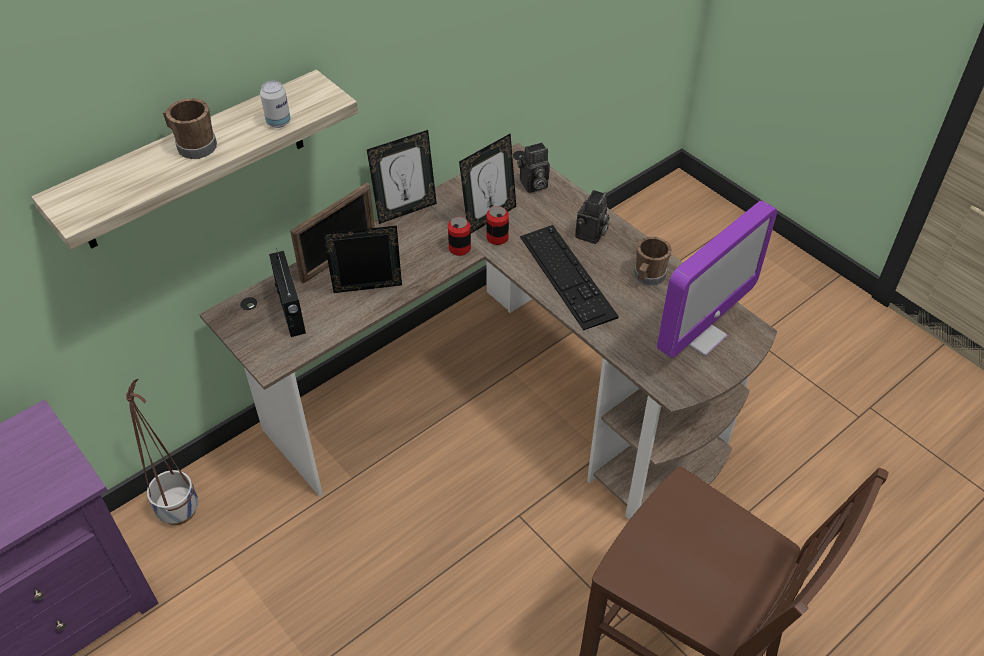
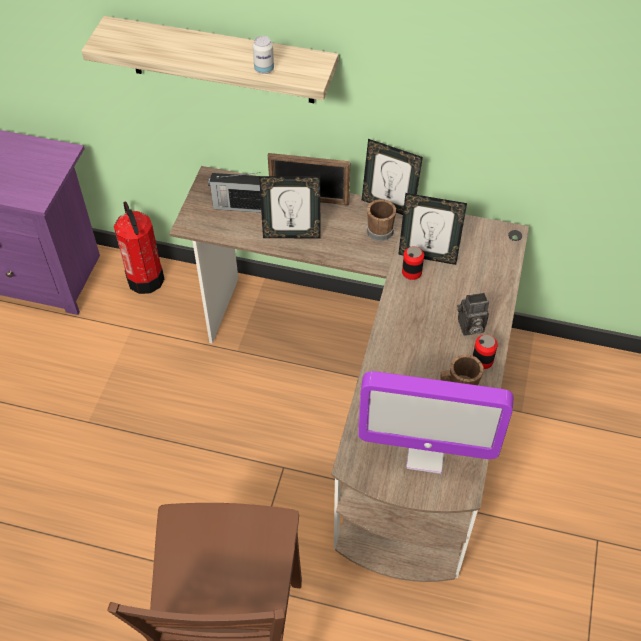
camera: 55 degrees right, 5 degrees up
(179, 509) = (146, 279): planter -> fire extinguisher
(193, 146) = (205, 48): brown mug -> brown mug (379, 228)
(291, 311) = (241, 206): radio -> radio turned 60 degrees clockwise
(368, 293) = (291, 234): picture frame -> picture frame turned 135 degrees clockwise
(459, 248) = (380, 257): can -> can (482, 360)
(533, 185) = (489, 262): camera -> none
(567, 276) = (411, 336): keyboard -> none

